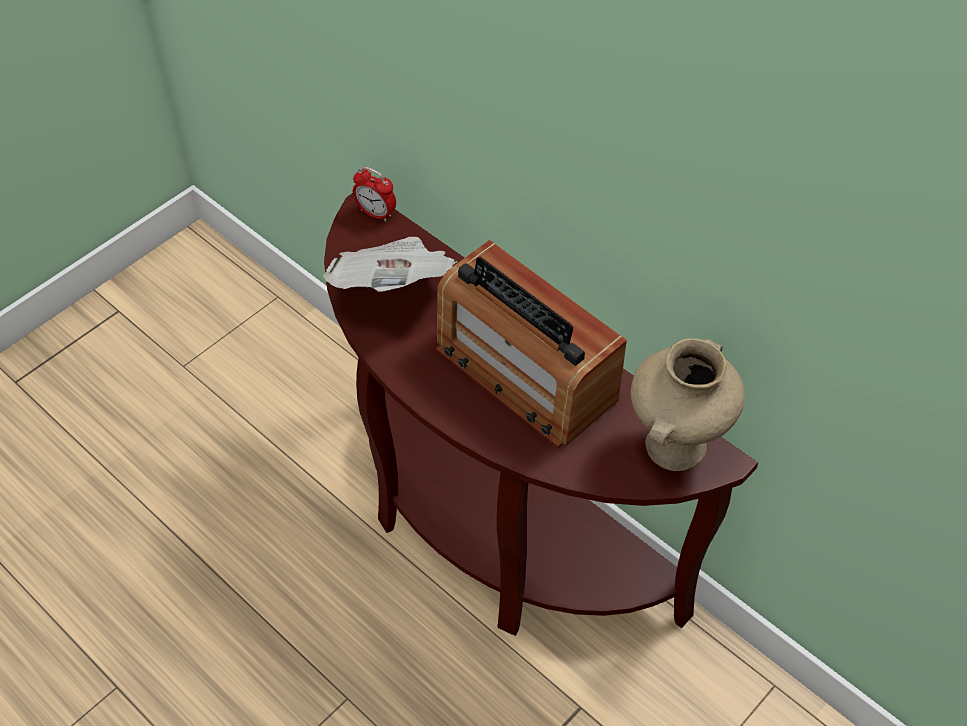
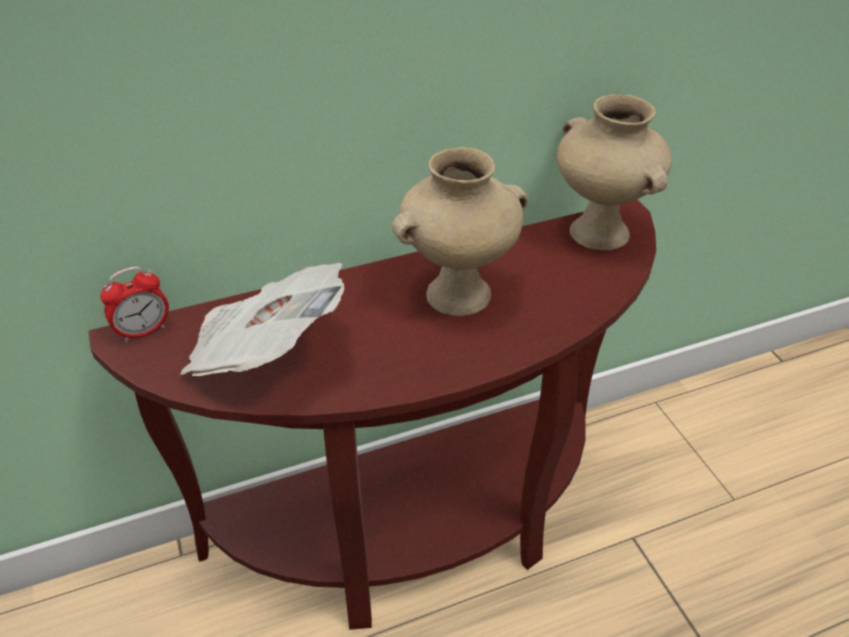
camera: 65 degrees left, 10 degrees down
(525, 373) = (459, 293): radio -> beige vase

